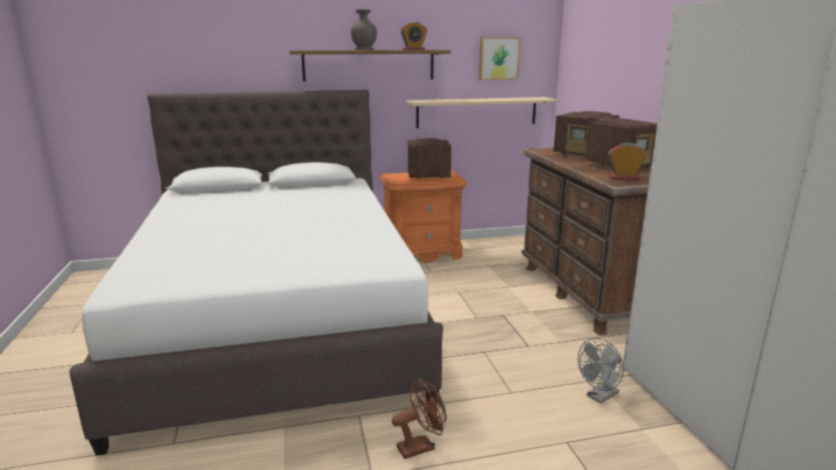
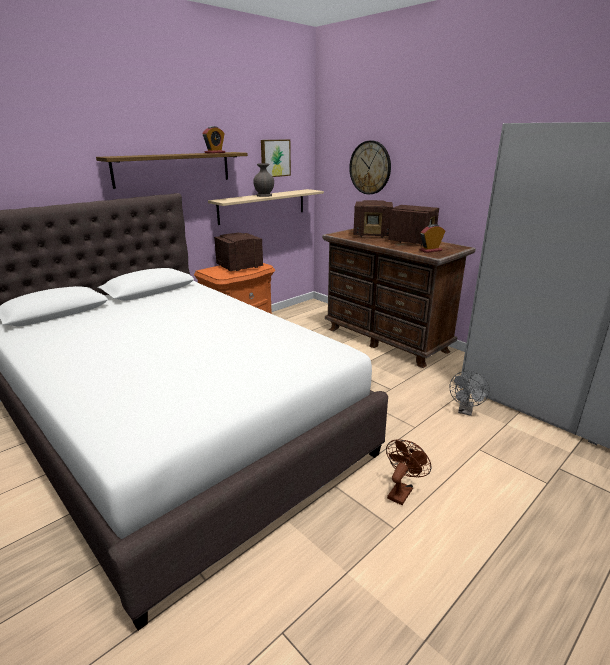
camera: 30 degrees left, 5 degrees up
(364, 49) = (172, 154): grey vase -> grey vase (264, 195)
(605, 71) = (370, 167): none -> wall clock

